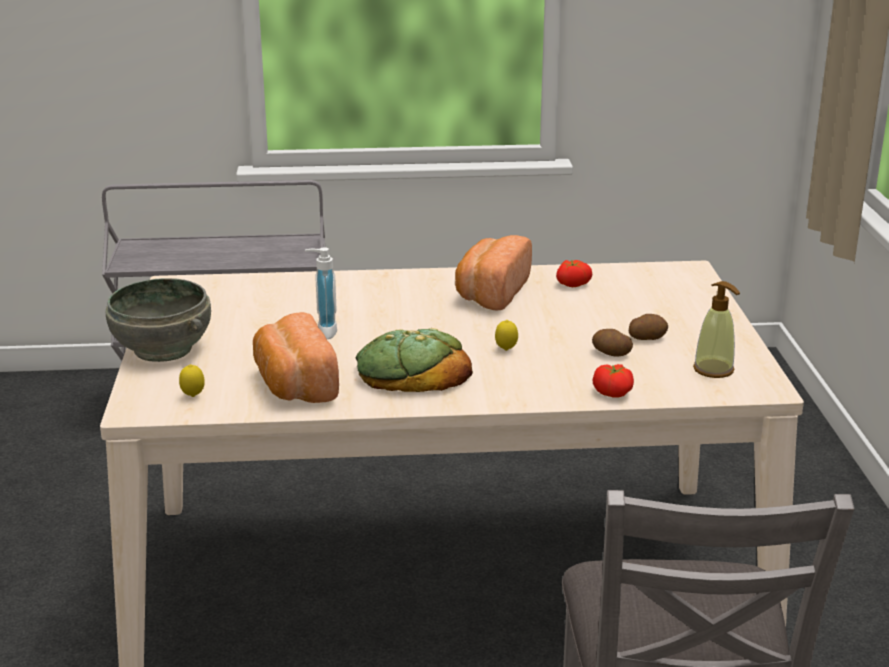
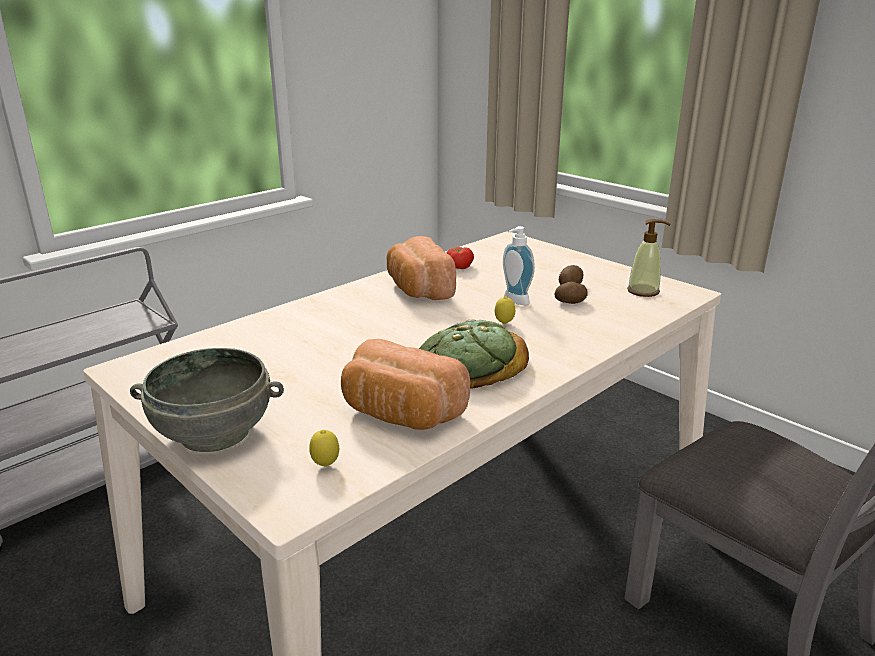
camera: 40 degrees left, 0 degrees up
(323, 332) = (343, 360): soap dispenser -> soap dispenser (514, 301)
(613, 392) = (623, 326): tomato -> none

